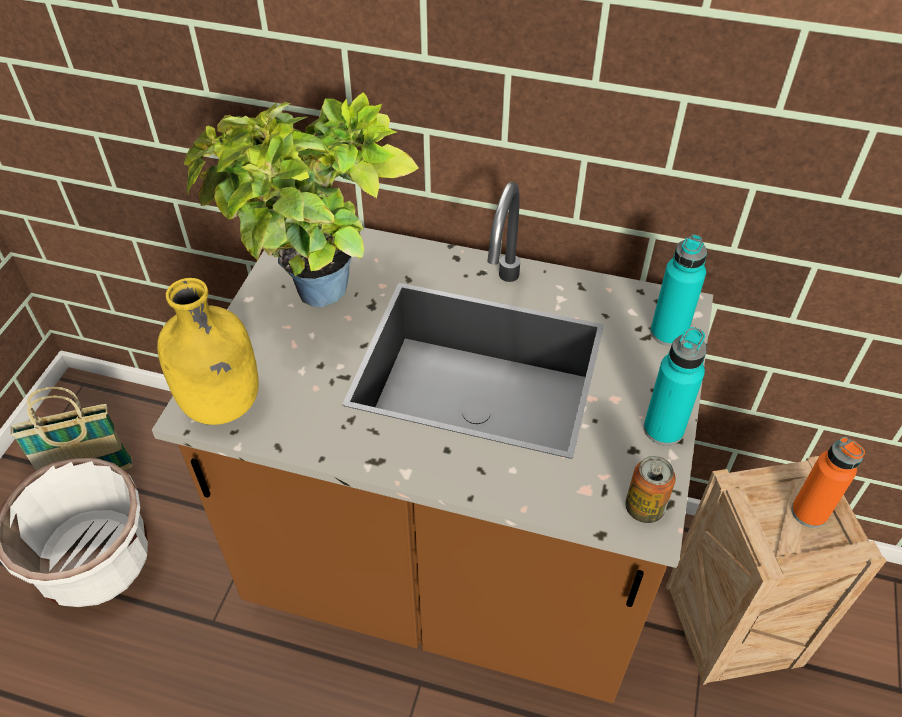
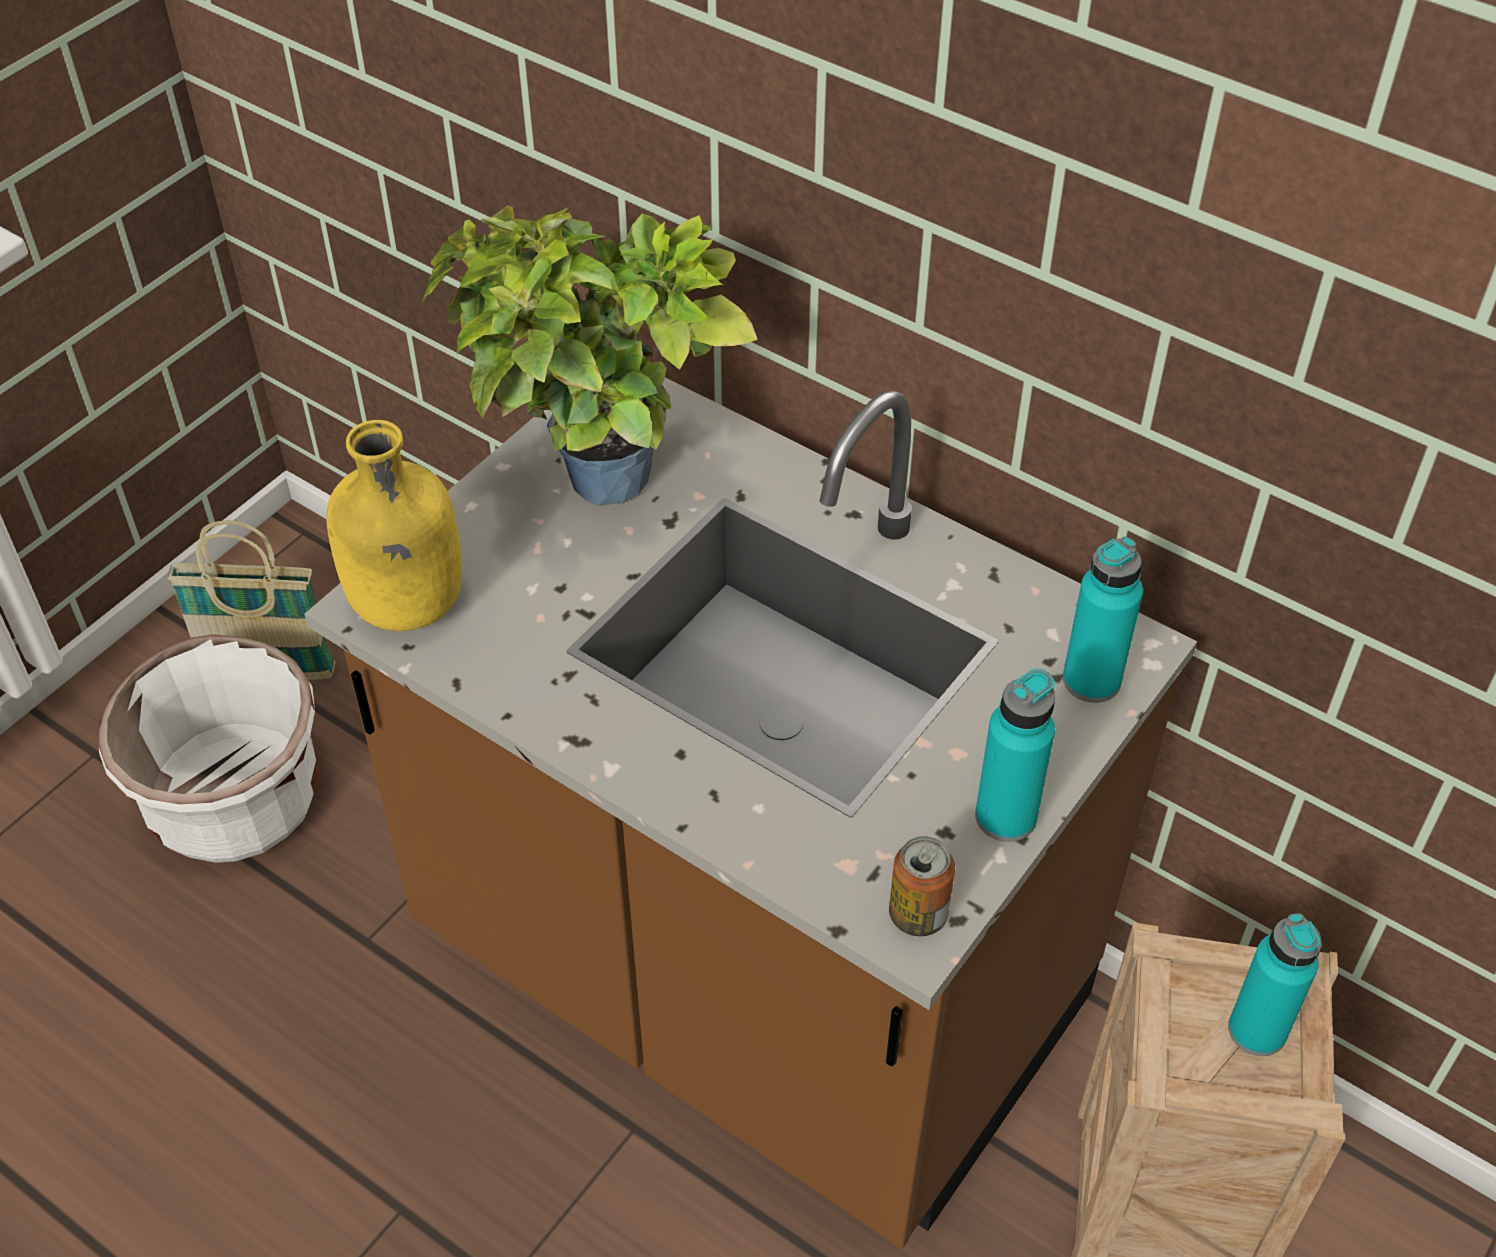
camera: 20 degrees right, 0 degrees up
(809, 512) = (1257, 1030): orange bottle -> turquoise bottle

